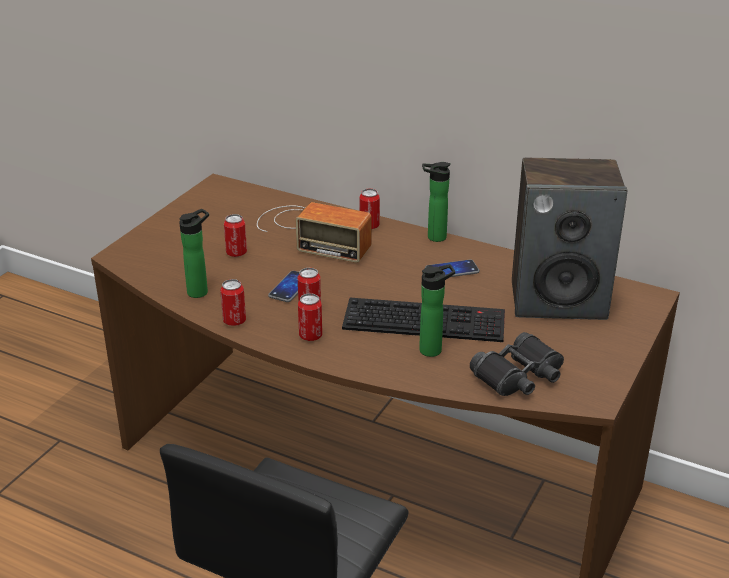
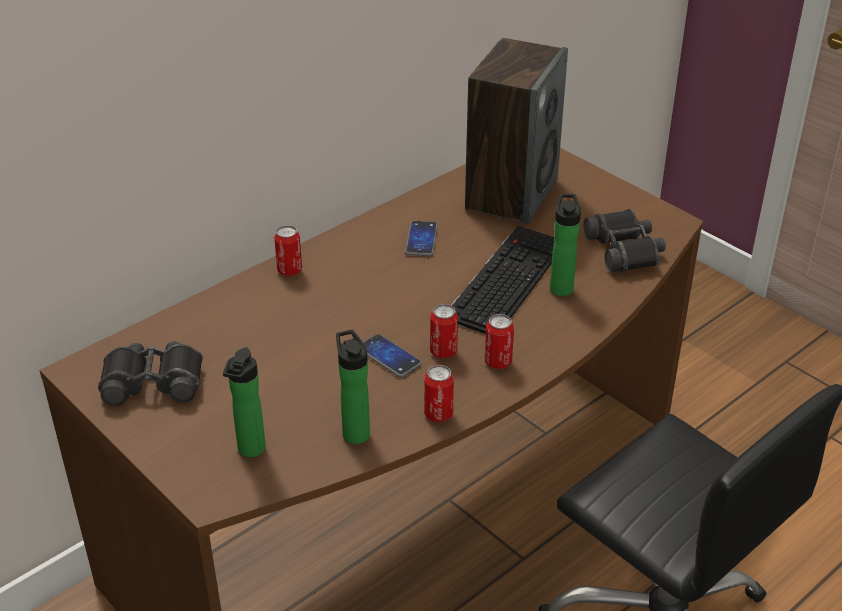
camera: 70 degrees left, 5 degrees up
(218, 209) = (153, 382): none -> black binoculars
(236, 253) = (281, 385): can -> none
(311, 232) = (273, 316): radio -> none
(433, 237) = (346, 234): bottle -> bottle (250, 451)

